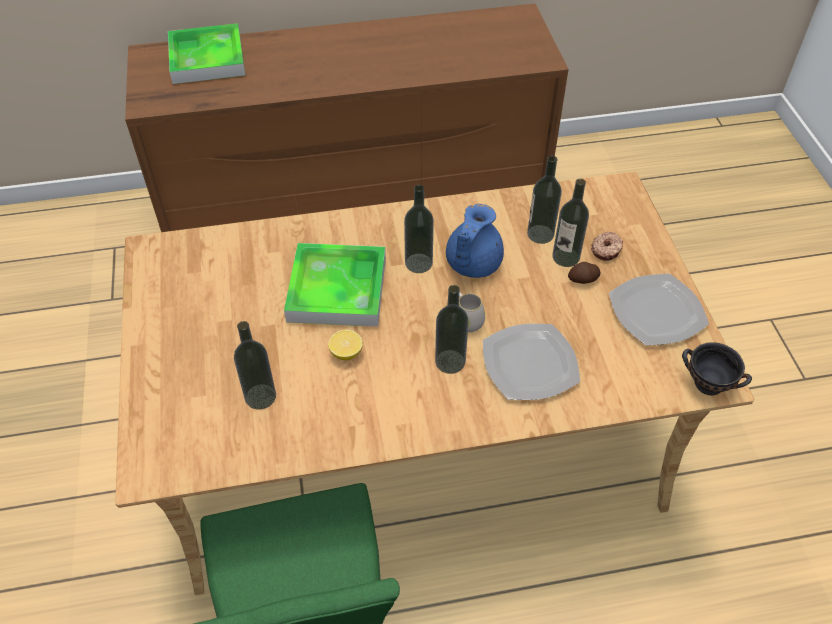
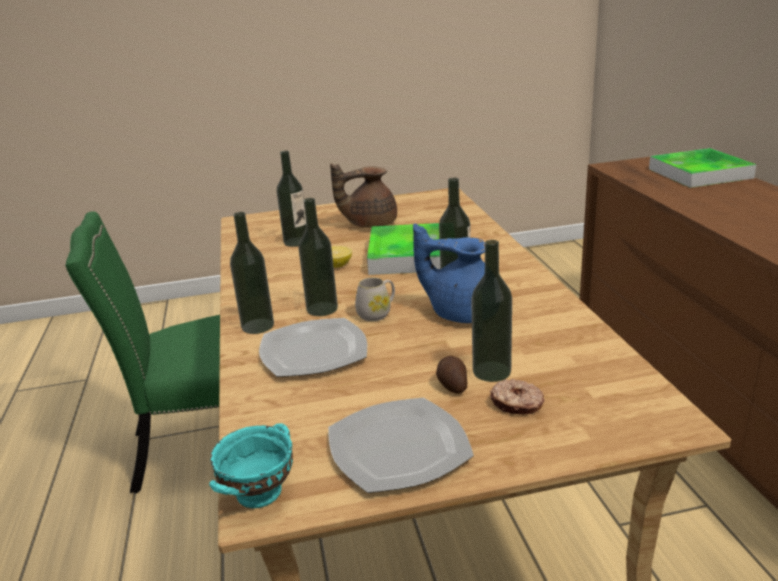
camera: 90 degrees right, 25 degrees down
(226, 324) = (369, 224): none -> brown teapot
(540, 234) = (529, 352): bottle -> bottle (258, 326)
(709, 384) = (257, 493): black bowl -> turquoise bowl

